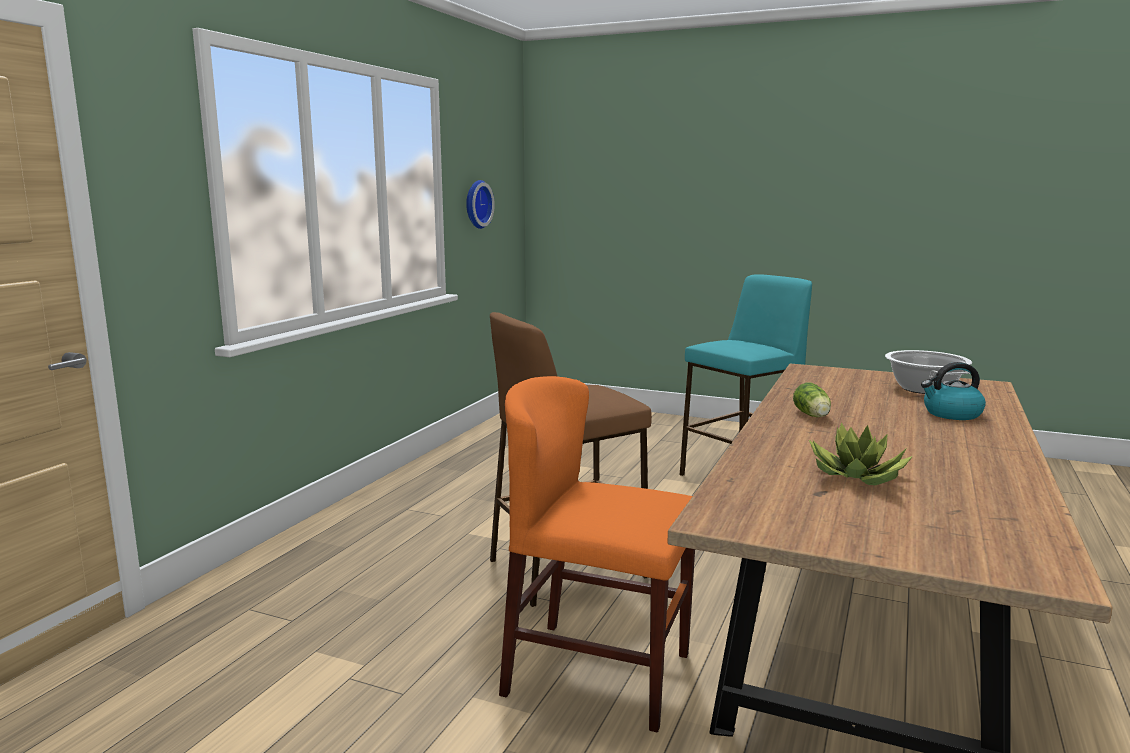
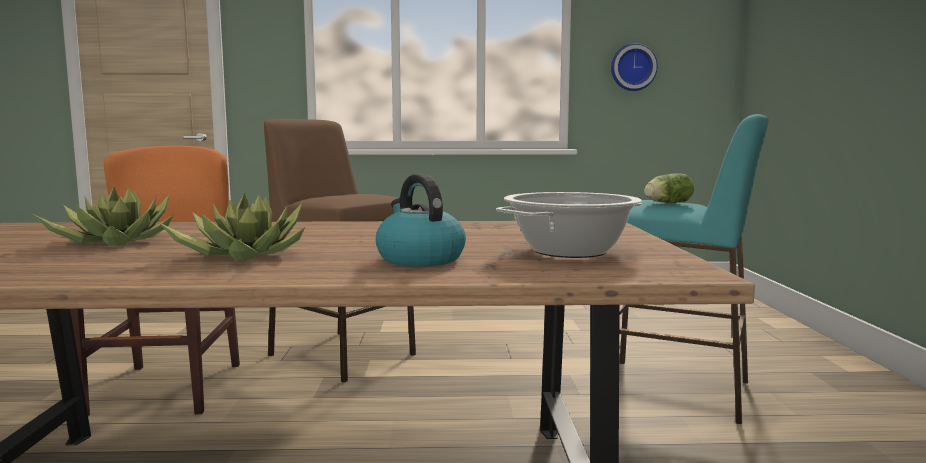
camera: 65 degrees right, 5 degrees down
(812, 416) = (349, 229): lettuce -> lettuce (666, 203)
(931, 445) = (243, 254): none -> potted plant

